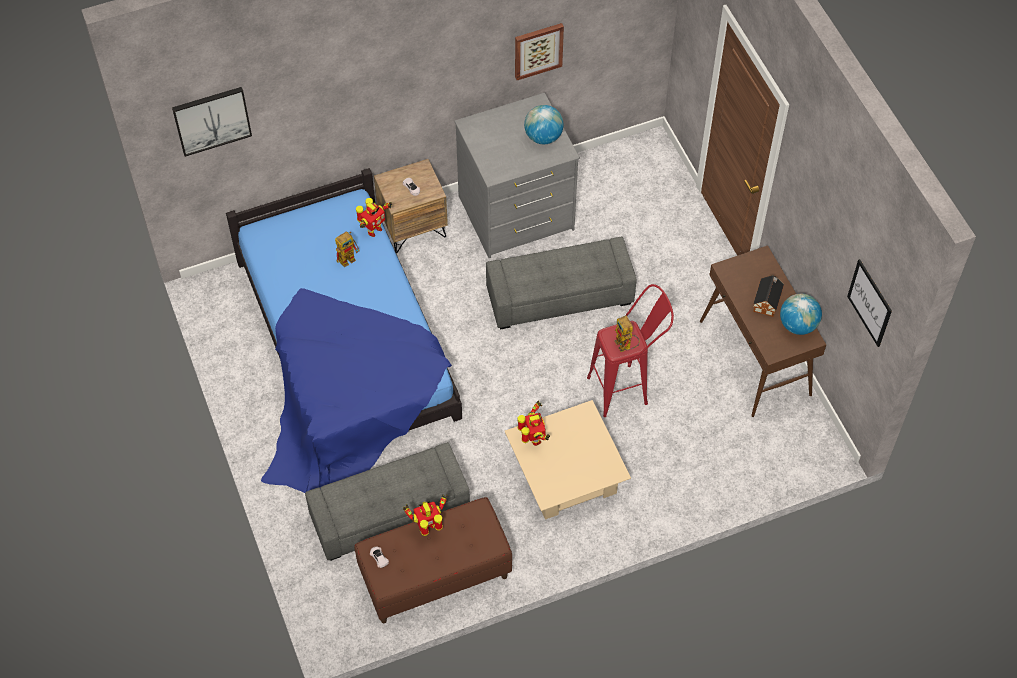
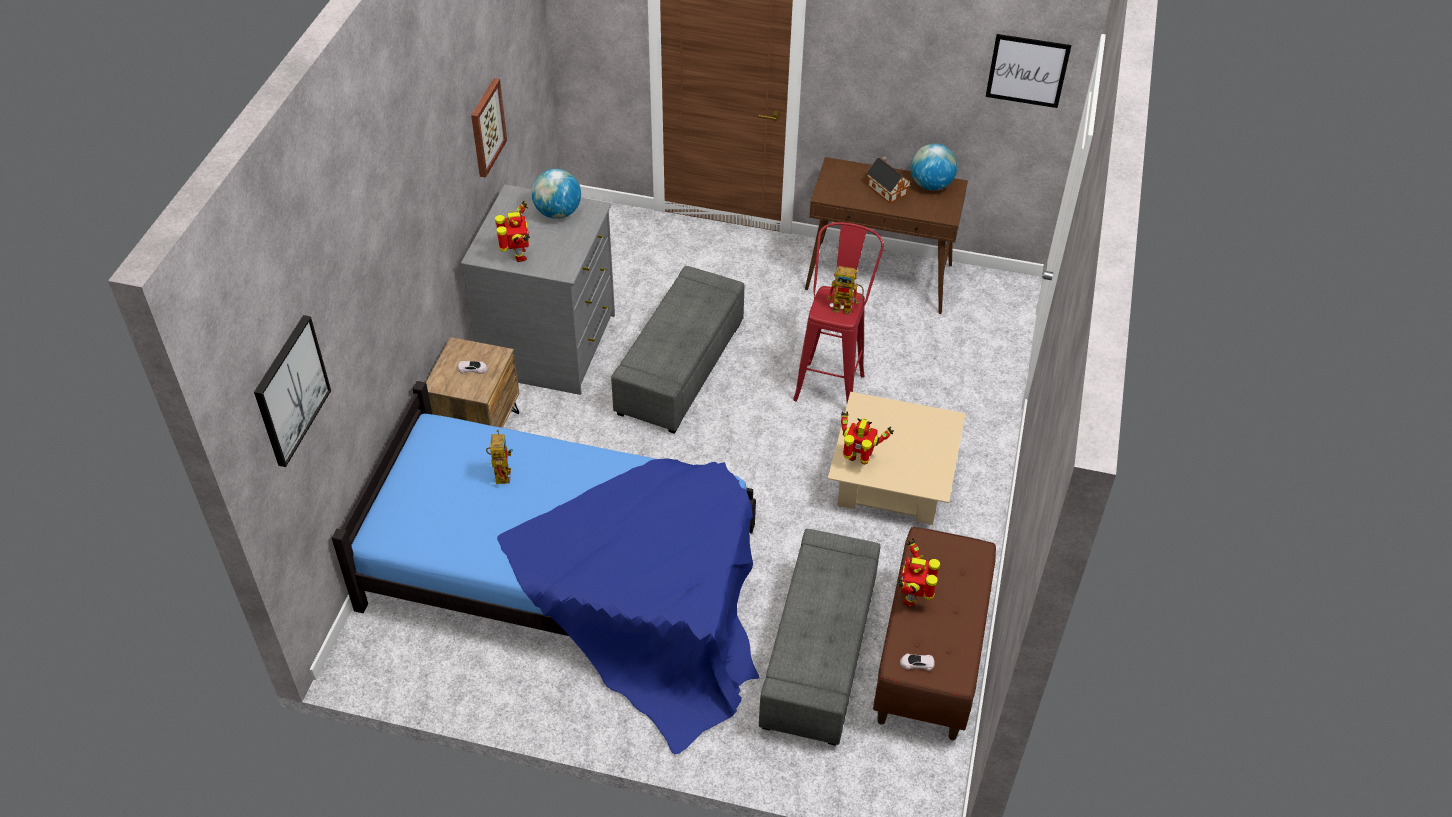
camera: 55 degrees left, 10 degrees down
(373, 230) = (488, 432): toy robot -> toy robot (518, 256)

